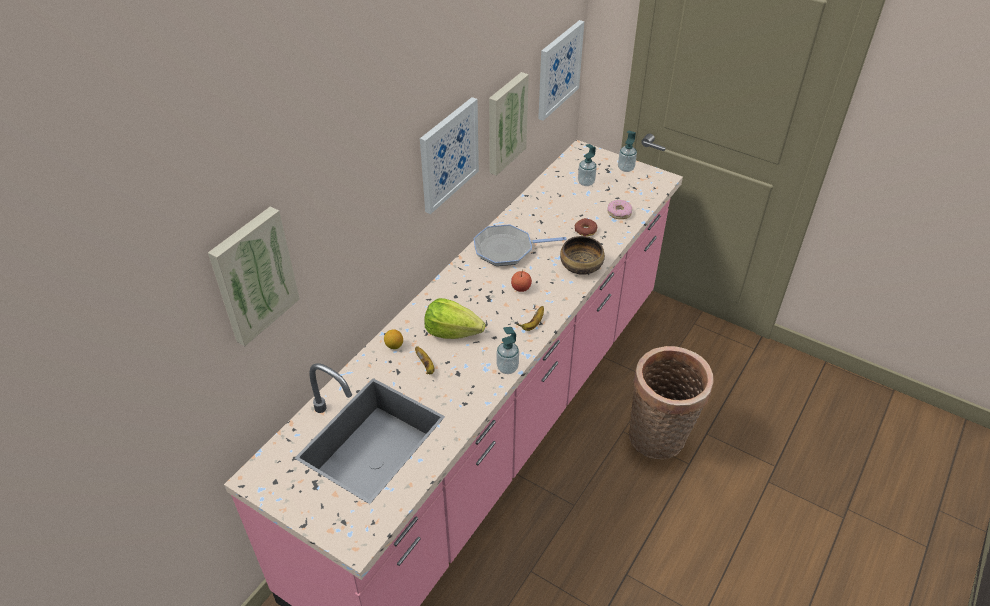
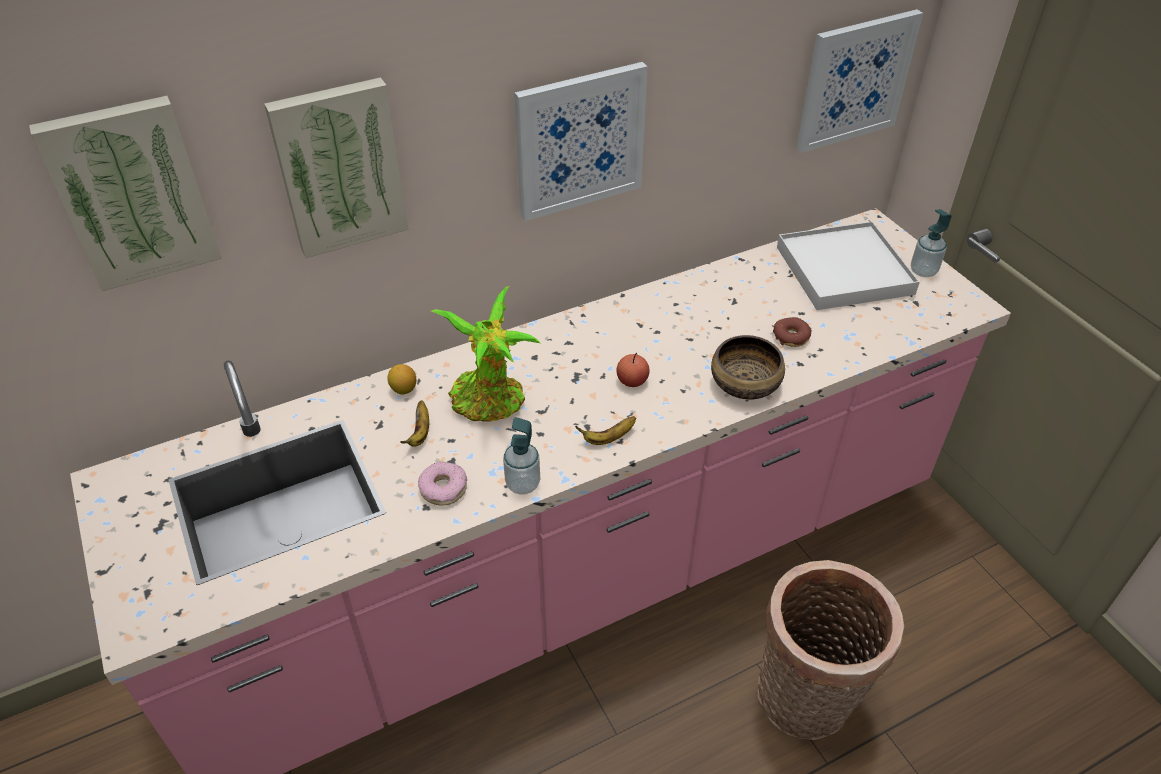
camera: 30 degrees right, 0 degrees up
(452, 332) = (491, 402): lettuce -> potted plant
(505, 123) = (717, 130): picture -> picture (339, 167)
(507, 249) = (655, 321): frying pan -> none
(586, 182) = (844, 270): soap dispenser -> white tray
(619, 213) = (863, 330): donut -> donut (443, 488)

